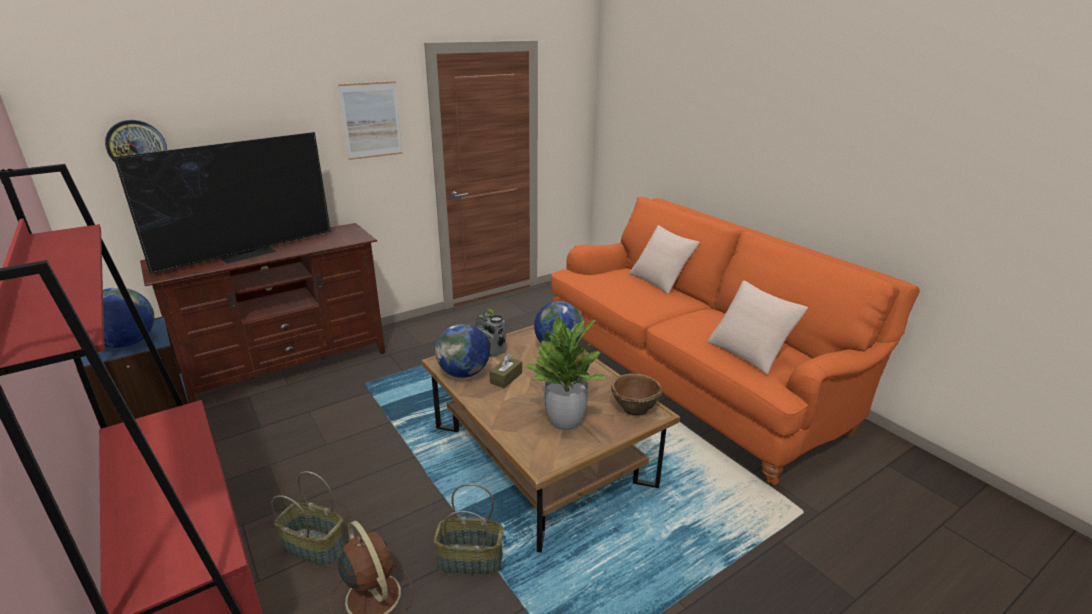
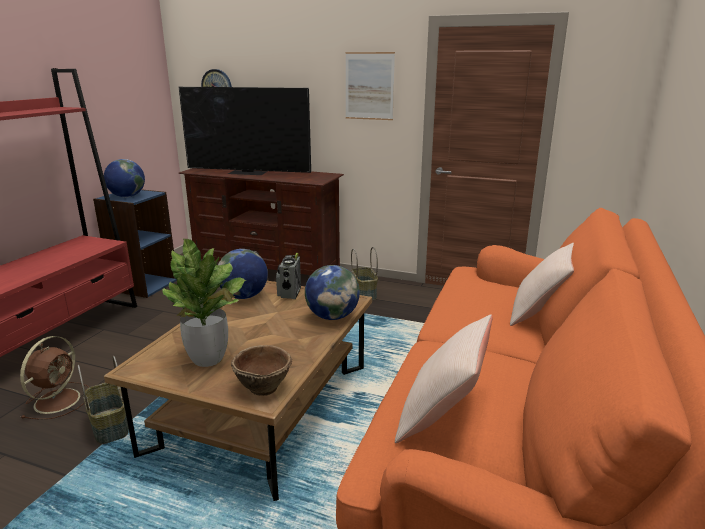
camera: 55 degrees right, 5 degrees down
(315, 547) = (95, 360): basket -> basket (364, 293)
(506, 378) = (254, 313): brown tissue box -> none

